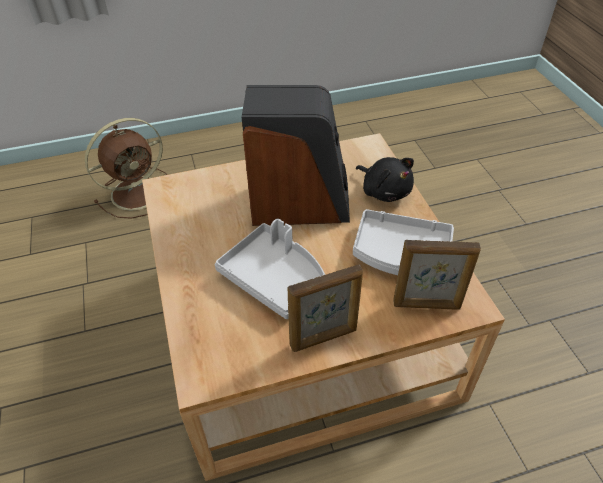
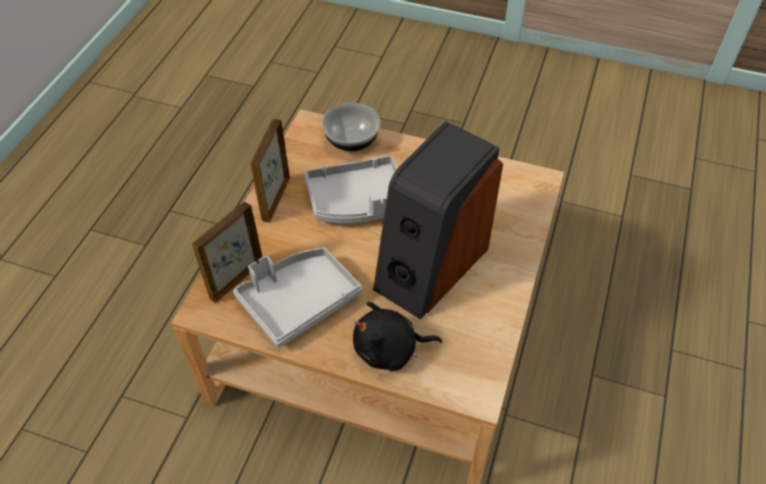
camera: 125 degrees right, 5 degrees up
(139, 192) = (686, 285): brown fan -> none
(198, 328) = (352, 140): none -> bowl

